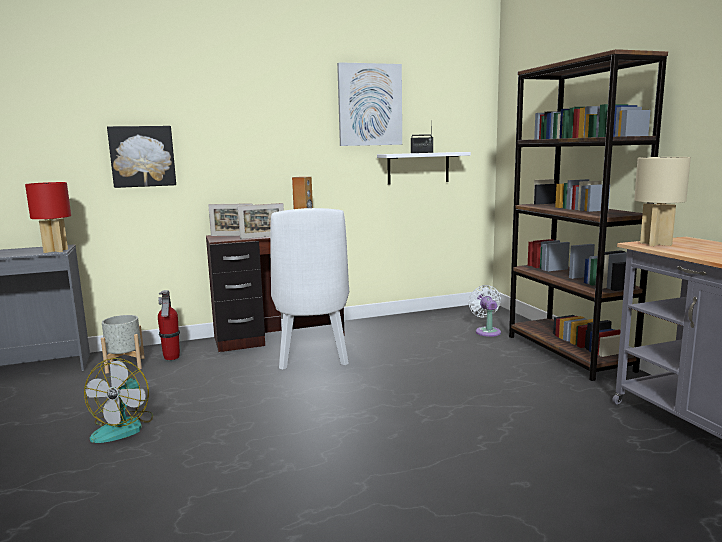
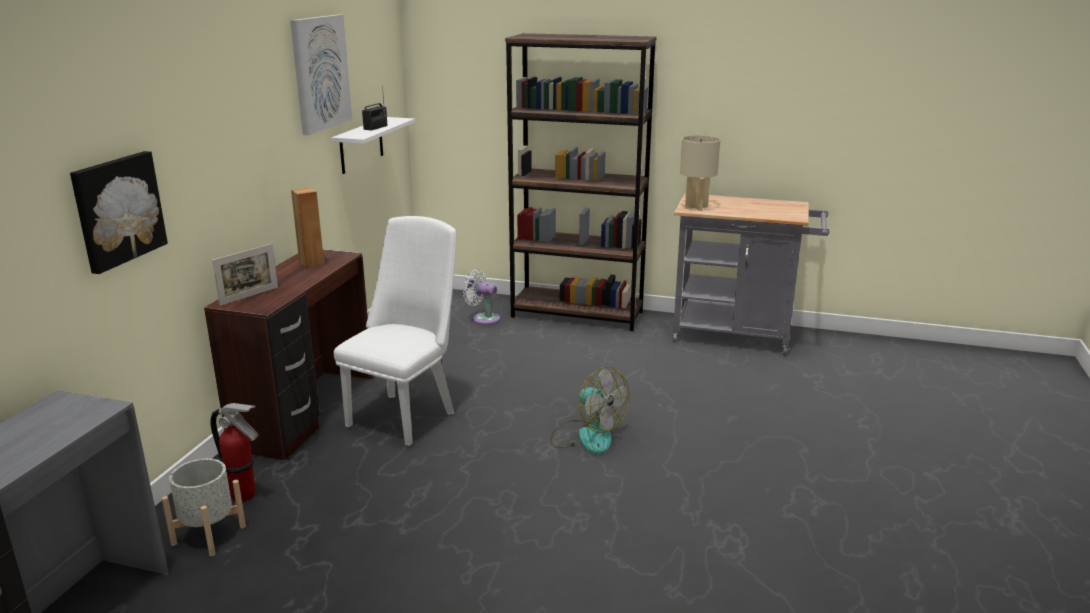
camera: 55 degrees left, 10 degrees up
(56, 250) = (97, 408): red table lamp -> none
(124, 427) = (411, 568): fan -> fan (587, 436)
(262, 237) = (300, 286): picture frame -> none
(313, 359) = (406, 414): white chair -> white chair turned 90 degrees counterclockwise

